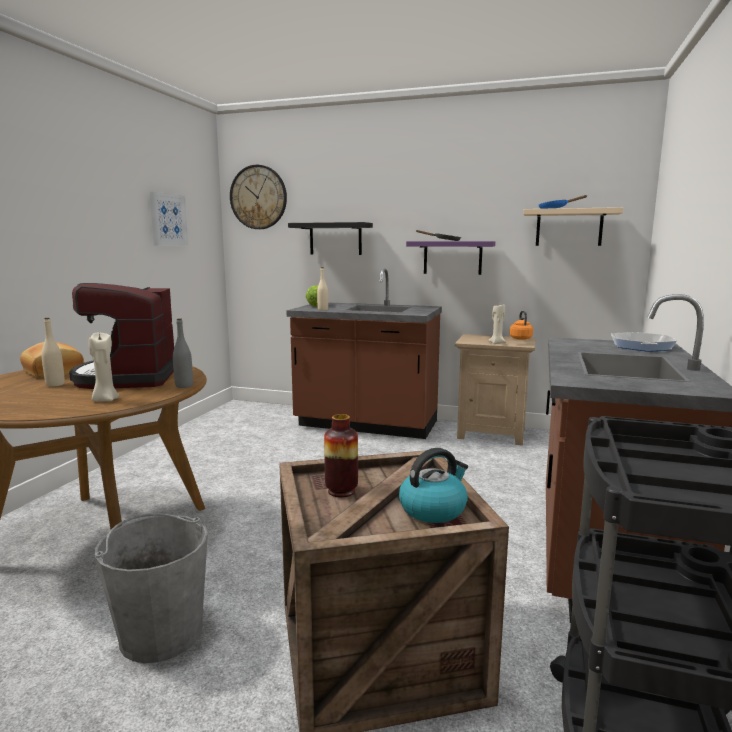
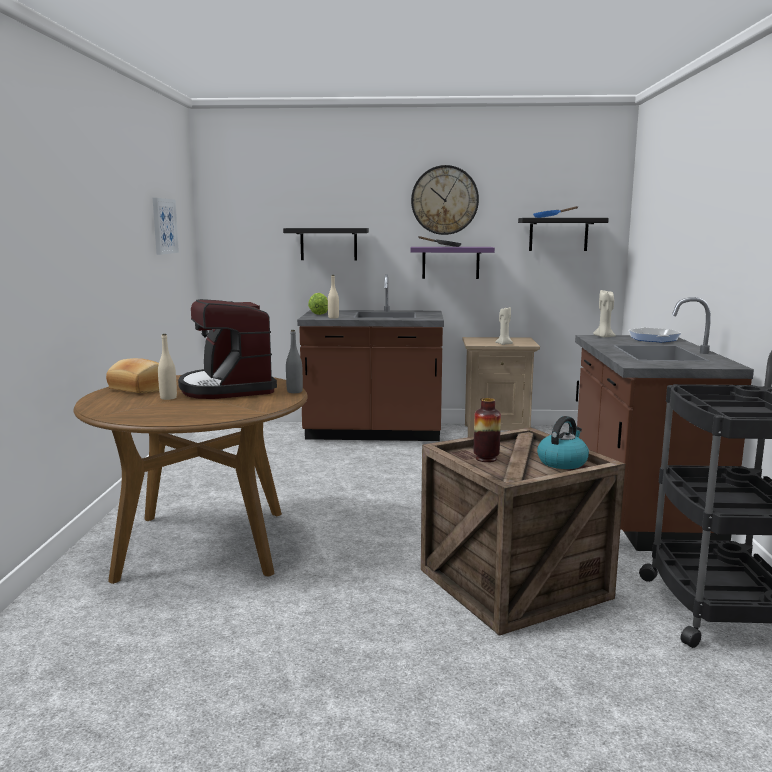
camera: 15 degrees left, 0 degrees up
(105, 400) = (246, 406): beige candle -> beige candle (603, 337)
(161, 633) = (335, 597): grey bucket -> none
(258, 197) = (240, 199): wall clock -> wall clock (444, 200)
(520, 338) = (519, 338): orange kettle -> none
(569, 228) = (558, 234): beige shelf -> black shelf

